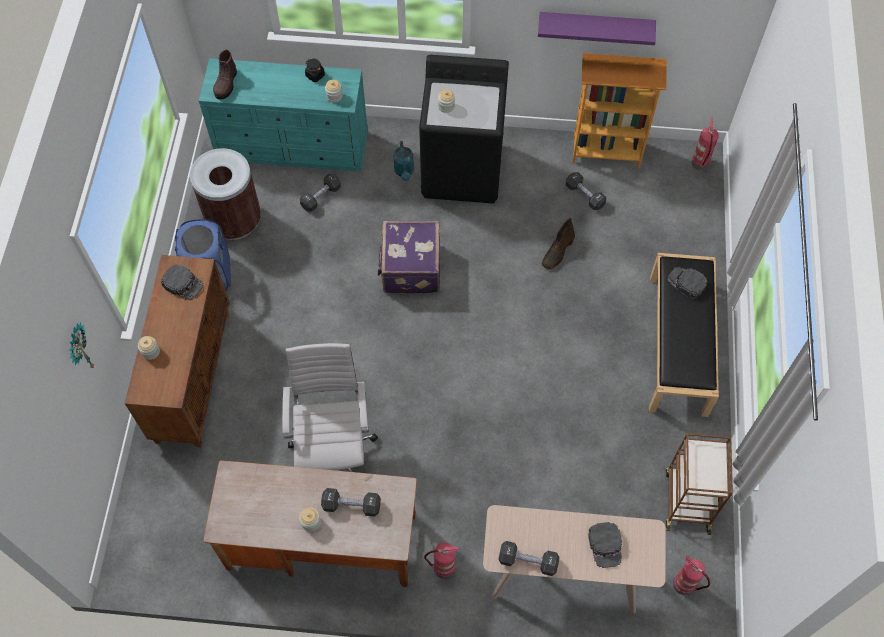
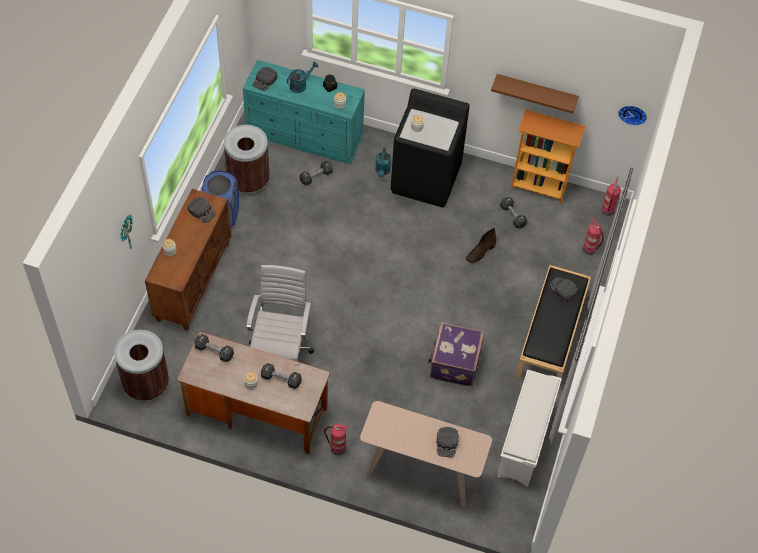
camera: 10 degrees right, 5 degrees down
(162, 538) = (146, 384): none -> brown trash can
(226, 84) = (265, 80): brown boot -> black cap
(275, 80) = (300, 85): none -> turquoise watering can
(410, 269) = (368, 241): purple suitcase -> purple suitcase (454, 363)
(528, 561) = (391, 441): black dumbbell -> black dumbbell (214, 351)
(595, 26) = (536, 92): purple shelf -> brown shelf
(684, 585) = (505, 497): fire extinguisher -> fire extinguisher (590, 249)
(687, 499) = (525, 442): brown cart -> white shoe rack
(732, 29) = (633, 113): none -> wall clock

